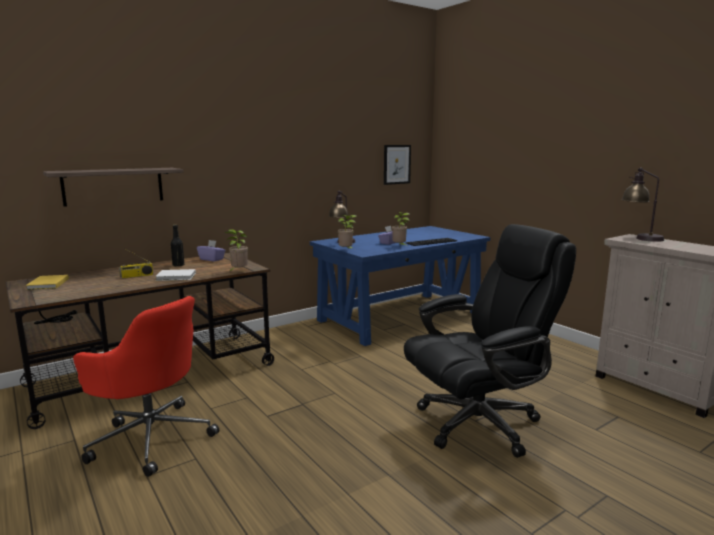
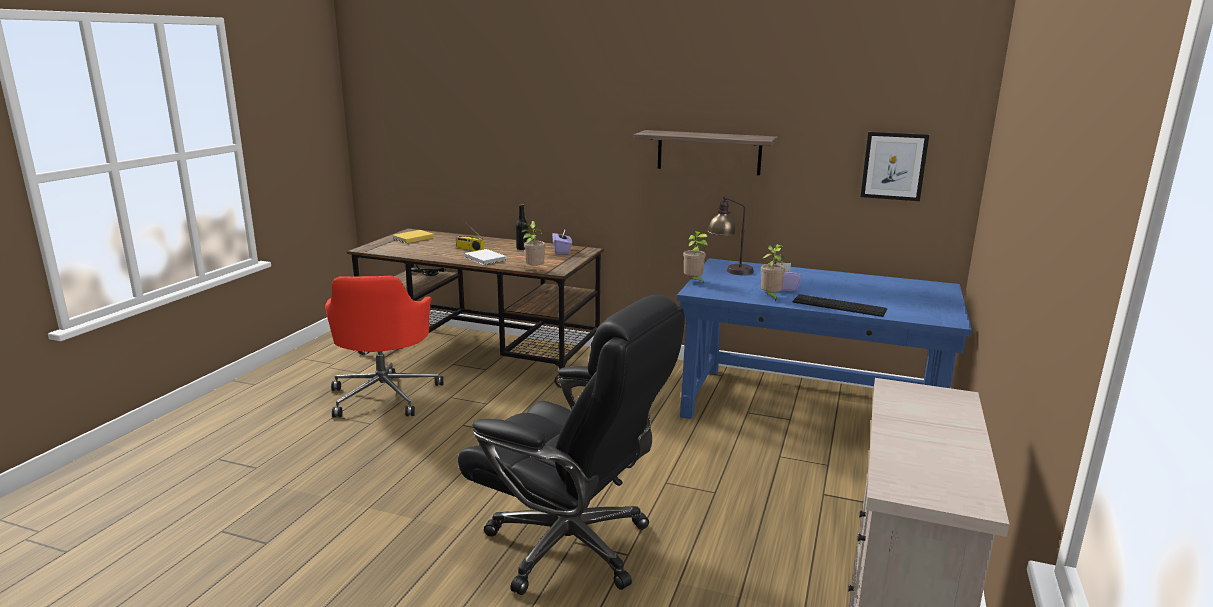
camera: 55 degrees right, 5 degrees up
(113, 186) = (492, 155): shelf -> shelf (709, 152)
(640, 237) = (948, 402): table lamp -> none

